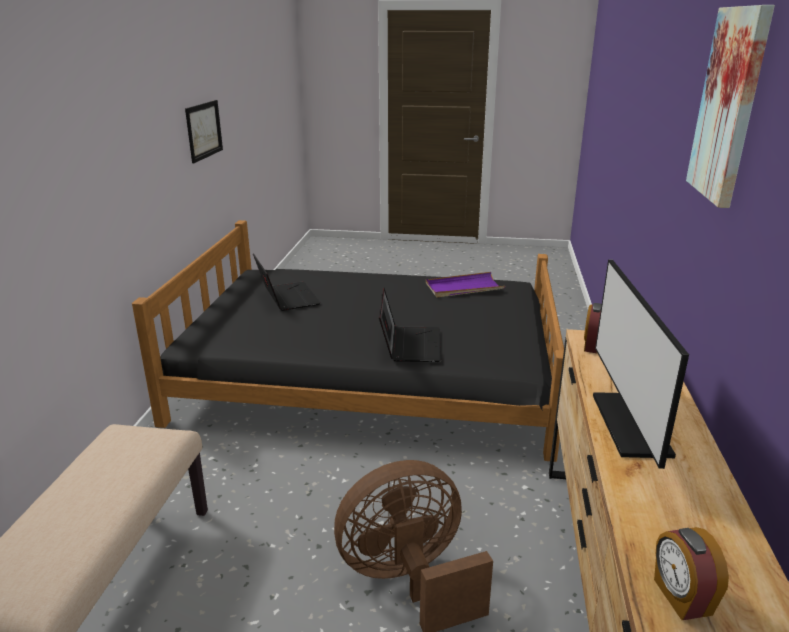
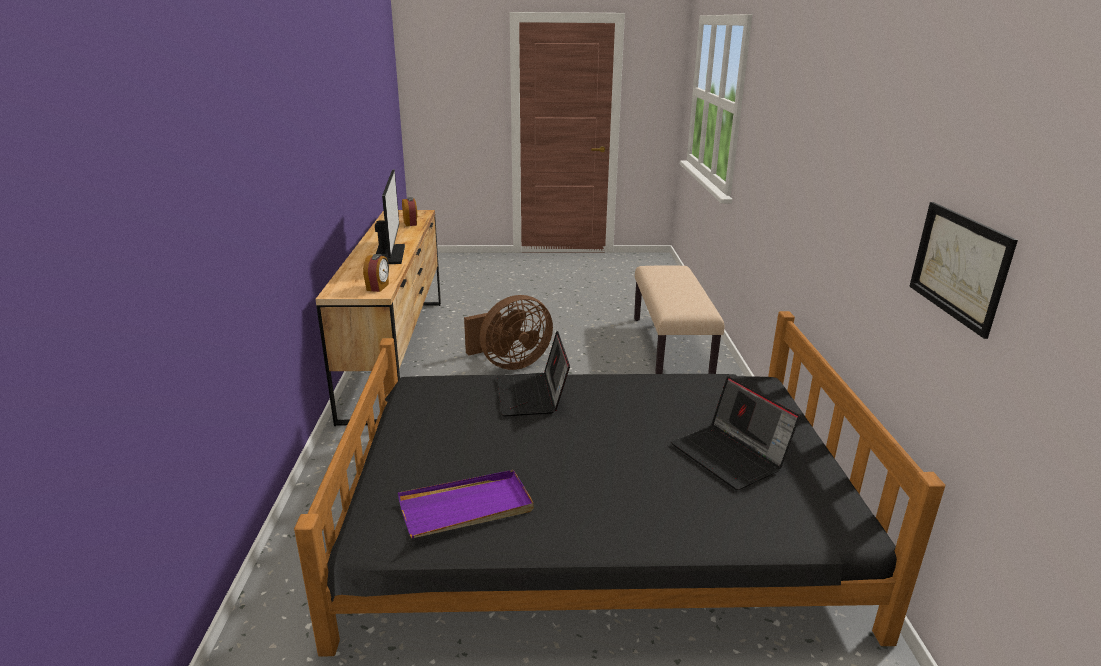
camera: 170 degrees right, 0 degrees up
(729, 105) = (285, 103): picture -> none

